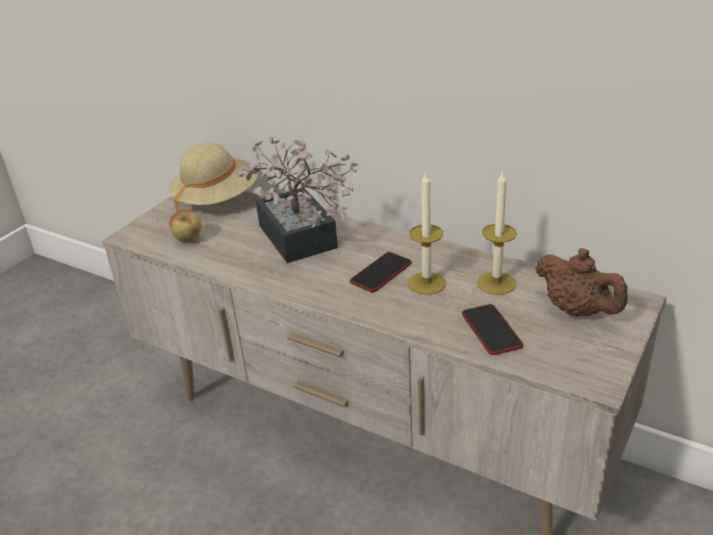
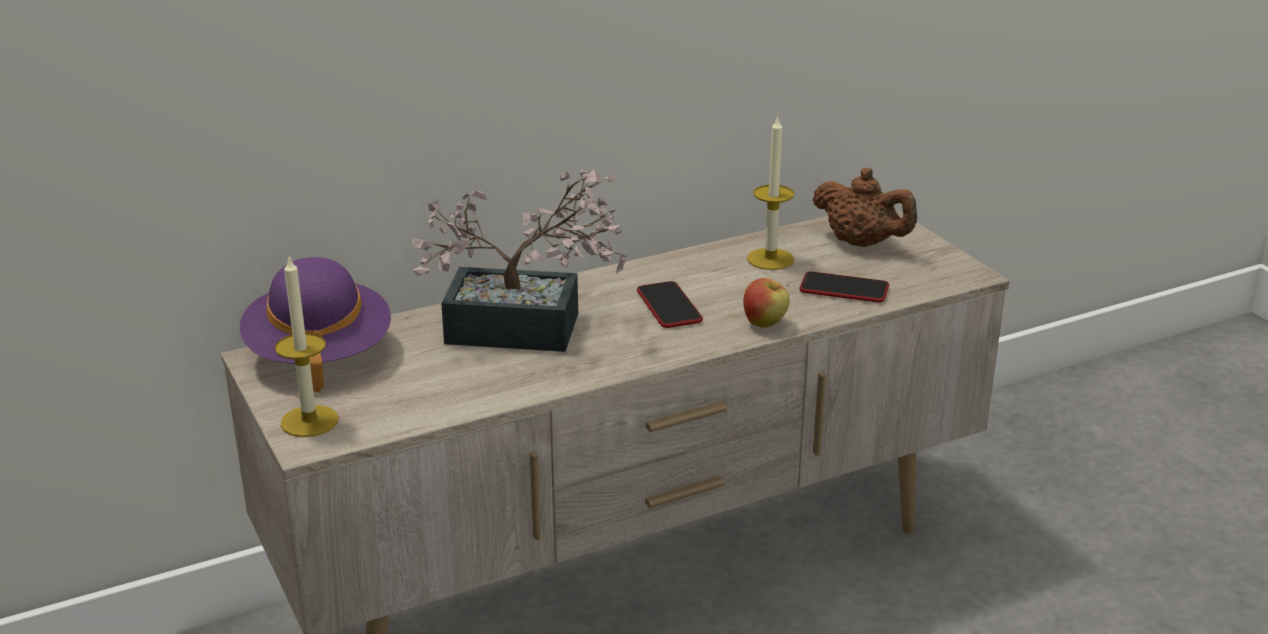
camera: 60 degrees left, 5 degrees down
(188, 240) = (401, 401): apple -> apple (765, 324)
(217, 200) = (319, 354): beige hat -> purple hat
(426, 283) = (723, 290): candle -> candle (309, 421)
(577, 311) = (862, 243): brown teapot -> brown teapot turned 45 degrees clockwise

